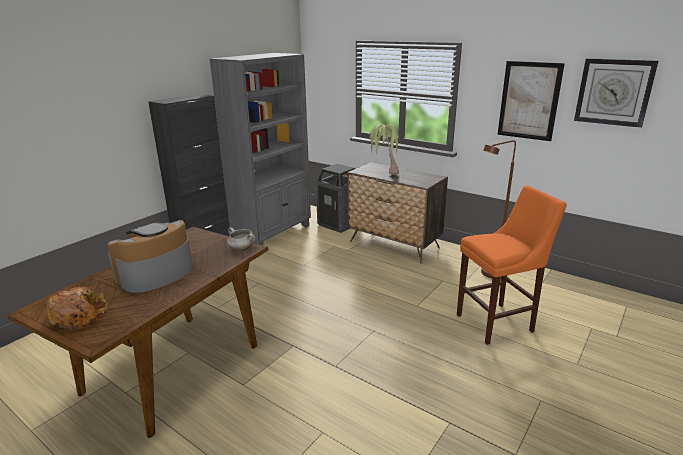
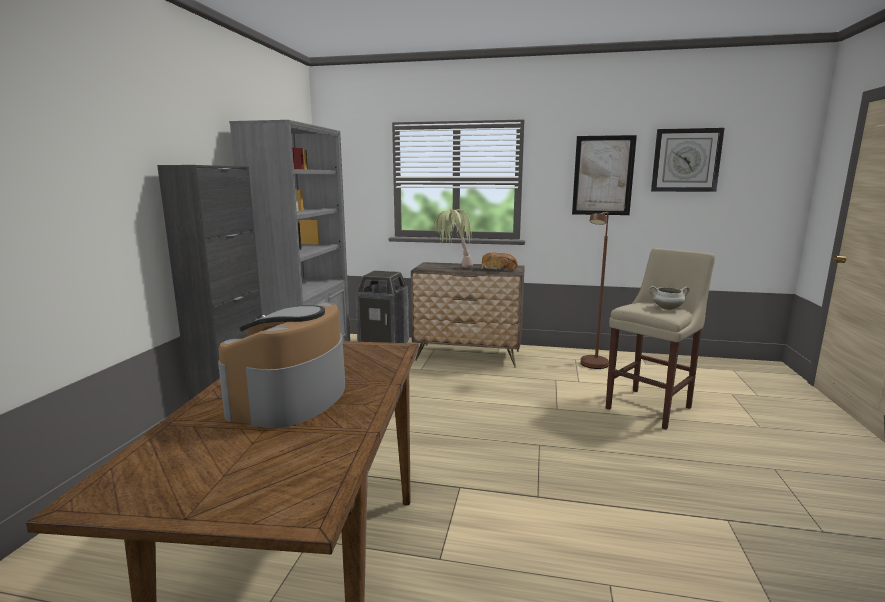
camera: 25 degrees left, 10 degrees down
(79, 315) = (215, 481): bread -> bread (498, 269)
(241, 249) = (386, 350): white cooking pot -> white cooking pot (666, 308)
(498, 322) = (651, 407): orange stool -> beige stool

